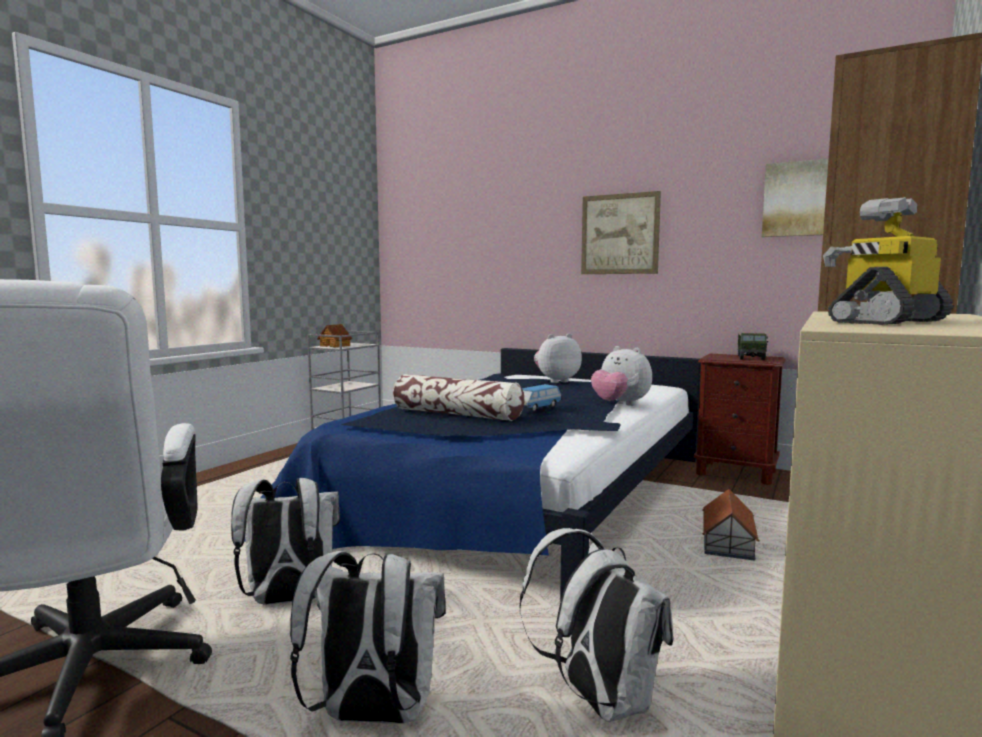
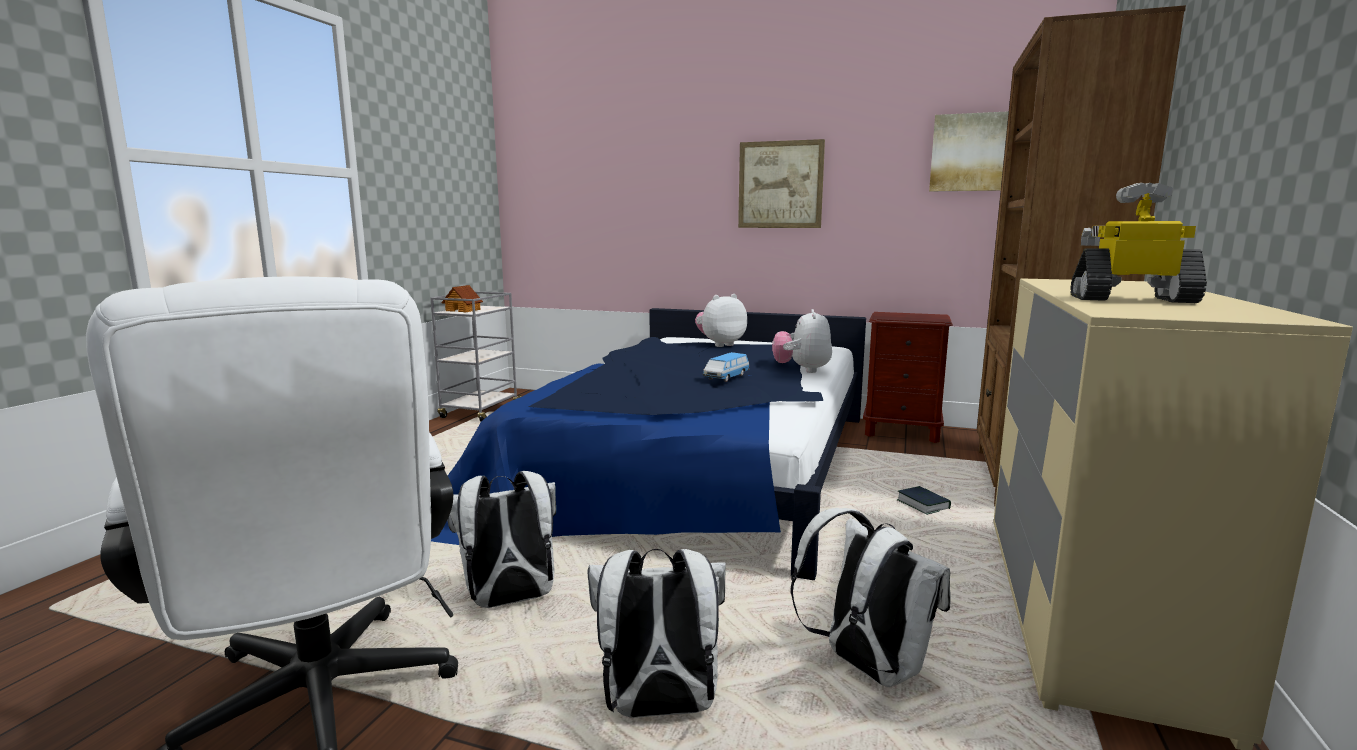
camera: 10 degrees left, 5 degrees up
(457, 414) = (648, 389): pillow -> none
(620, 405) = (802, 370): plush toy -> plush toy turned 60 degrees clockwise
(728, 544) = (923, 505): toy house -> book
(751, 358) = (919, 316): toy truck -> none
(886, 322) = (1132, 299): toy robot -> toy robot turned 60 degrees clockwise

